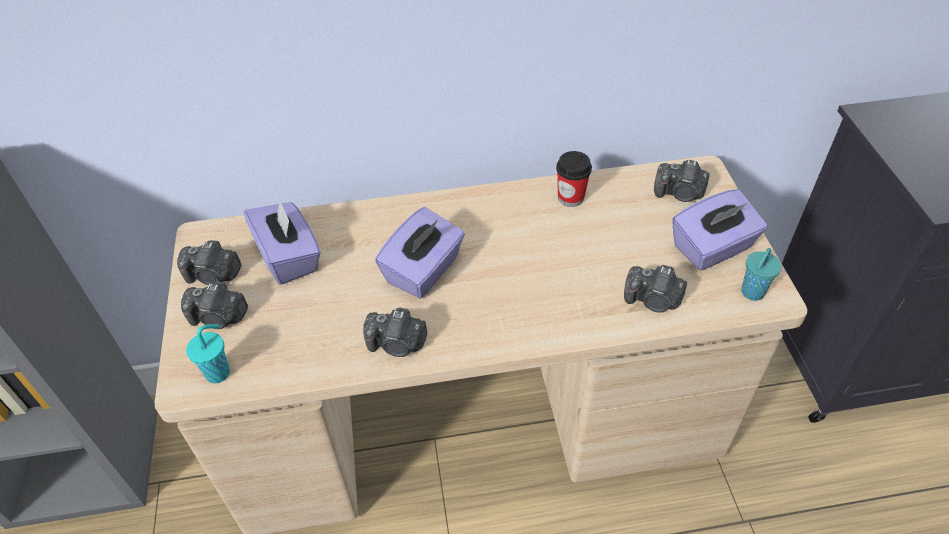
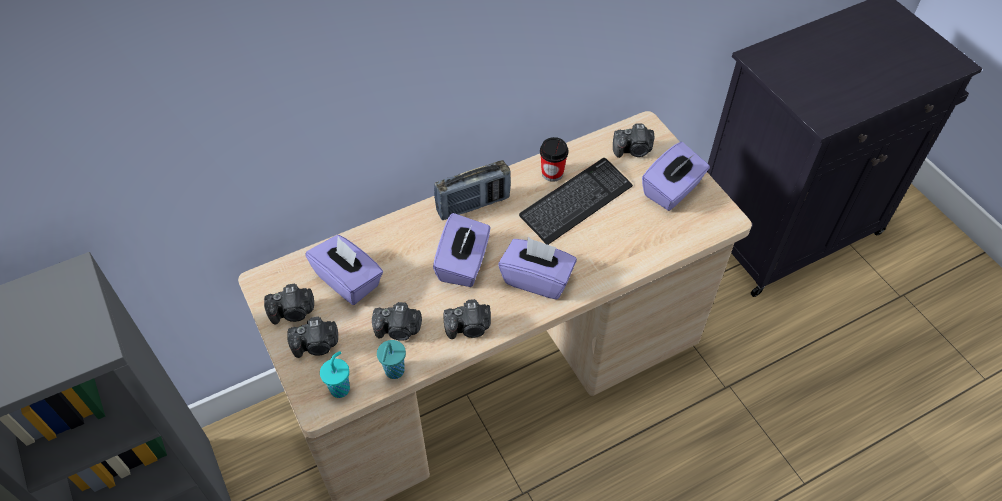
camera: 20 degrees left, 5 degrees up
(464, 210) = (473, 205): none -> radio
(502, 309) = (537, 279): none -> purple tissue box
(586, 235) = (576, 202): none -> keyboard
(653, 300) = (643, 243): camera -> camera (399, 330)
(751, 293) = (710, 219): turquoise cup -> turquoise cup (394, 372)

